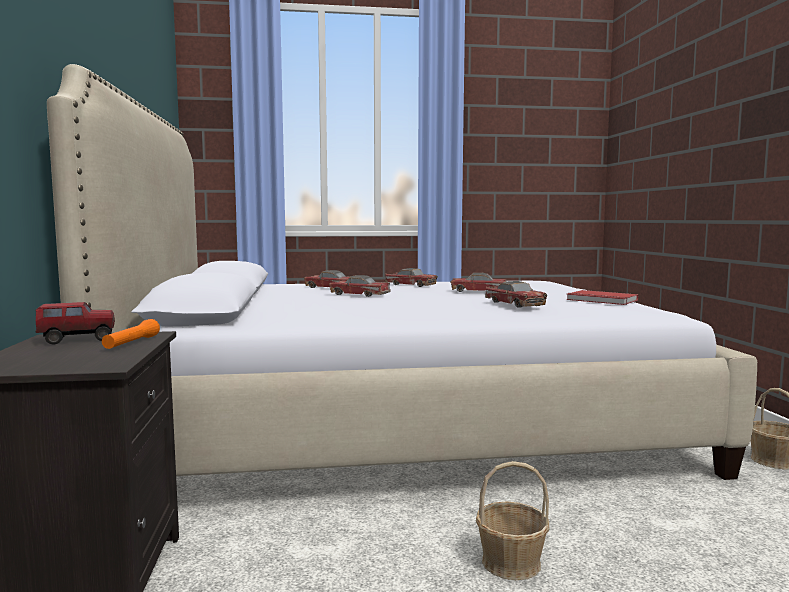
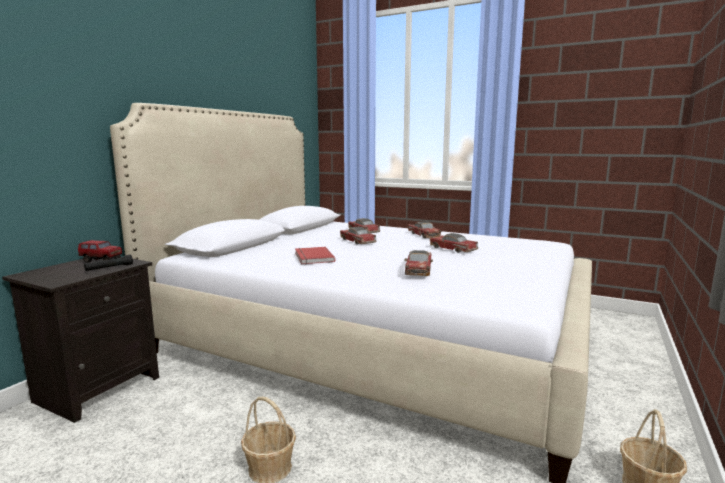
camera: 35 degrees right, 5 degrees up
(131, 343) = (109, 268): orange flashlight -> black flashlight
(601, 300) = (515, 277): red book -> red book (312, 257)

